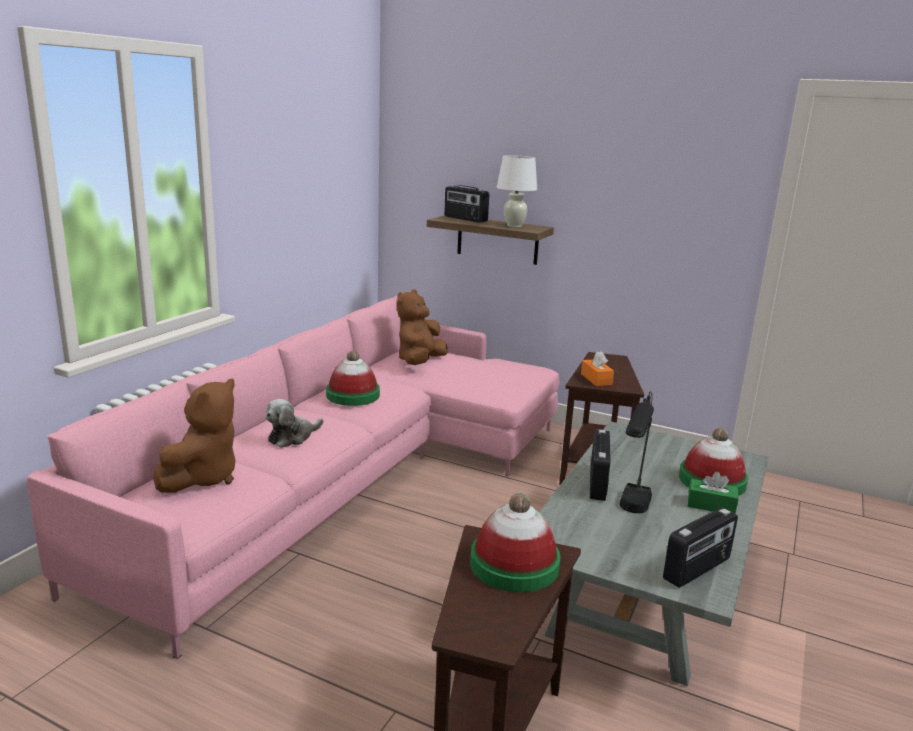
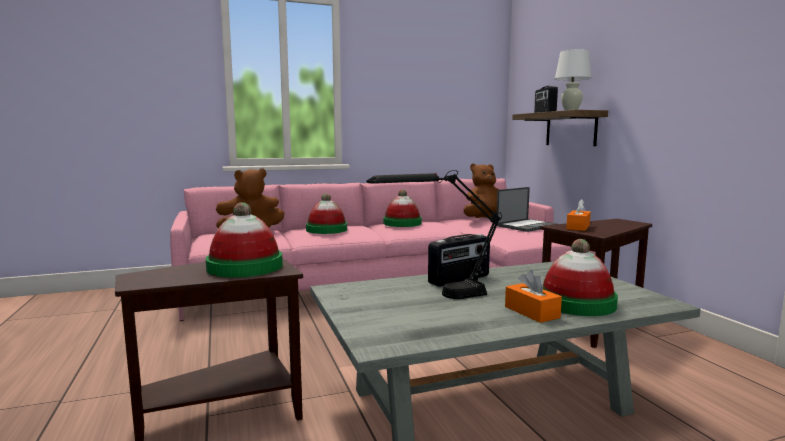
camera: 45 degrees right, 10 degrees down
(292, 437) = (326, 229): plush toy -> hat
(480, 365) = (527, 226): none -> laptop
(697, 569) = (410, 332): radio -> none
(711, 505) = (531, 312): green tissue box -> orange tissue box

